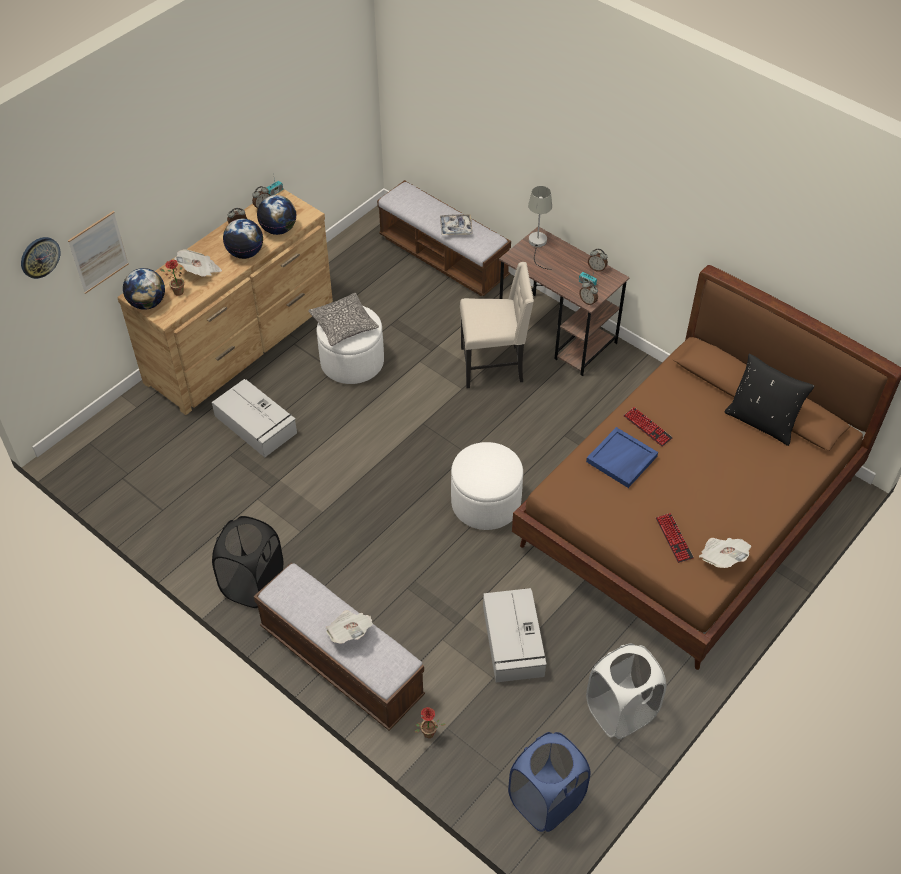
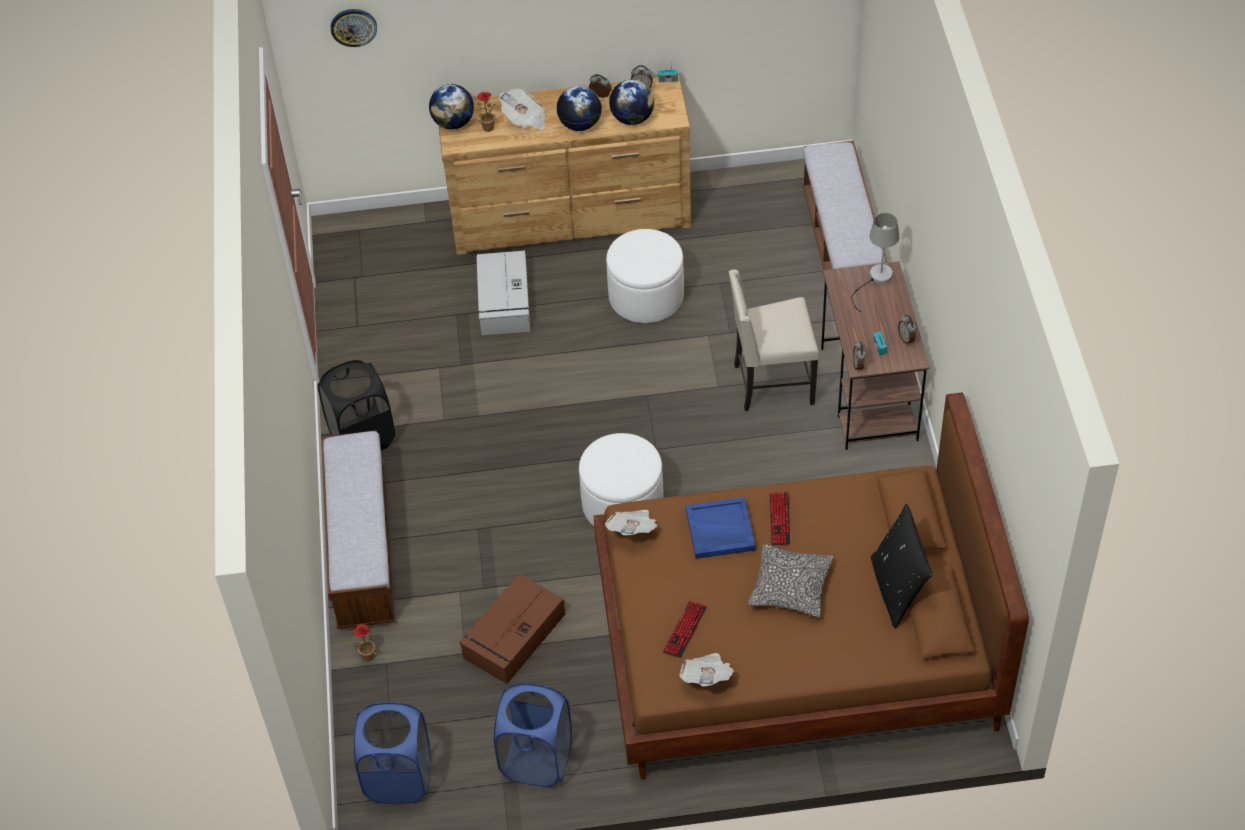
camera: 45 degrees right, 0 degrees up
(98, 252) = (424, 50): picture -> none
(344, 325) = (640, 251): pillow -> pillow (790, 587)
(349, 632) = (357, 517): newspaper -> newspaper (633, 530)
(456, 228) = (844, 219): tray -> none
(493, 365) = (771, 384): beige chair -> beige chair turned 135 degrees clockwise
(513, 642) = (513, 637): grey storage box -> brown storage box
(620, 711) = (536, 760): white laundry basket -> blue laundry basket

